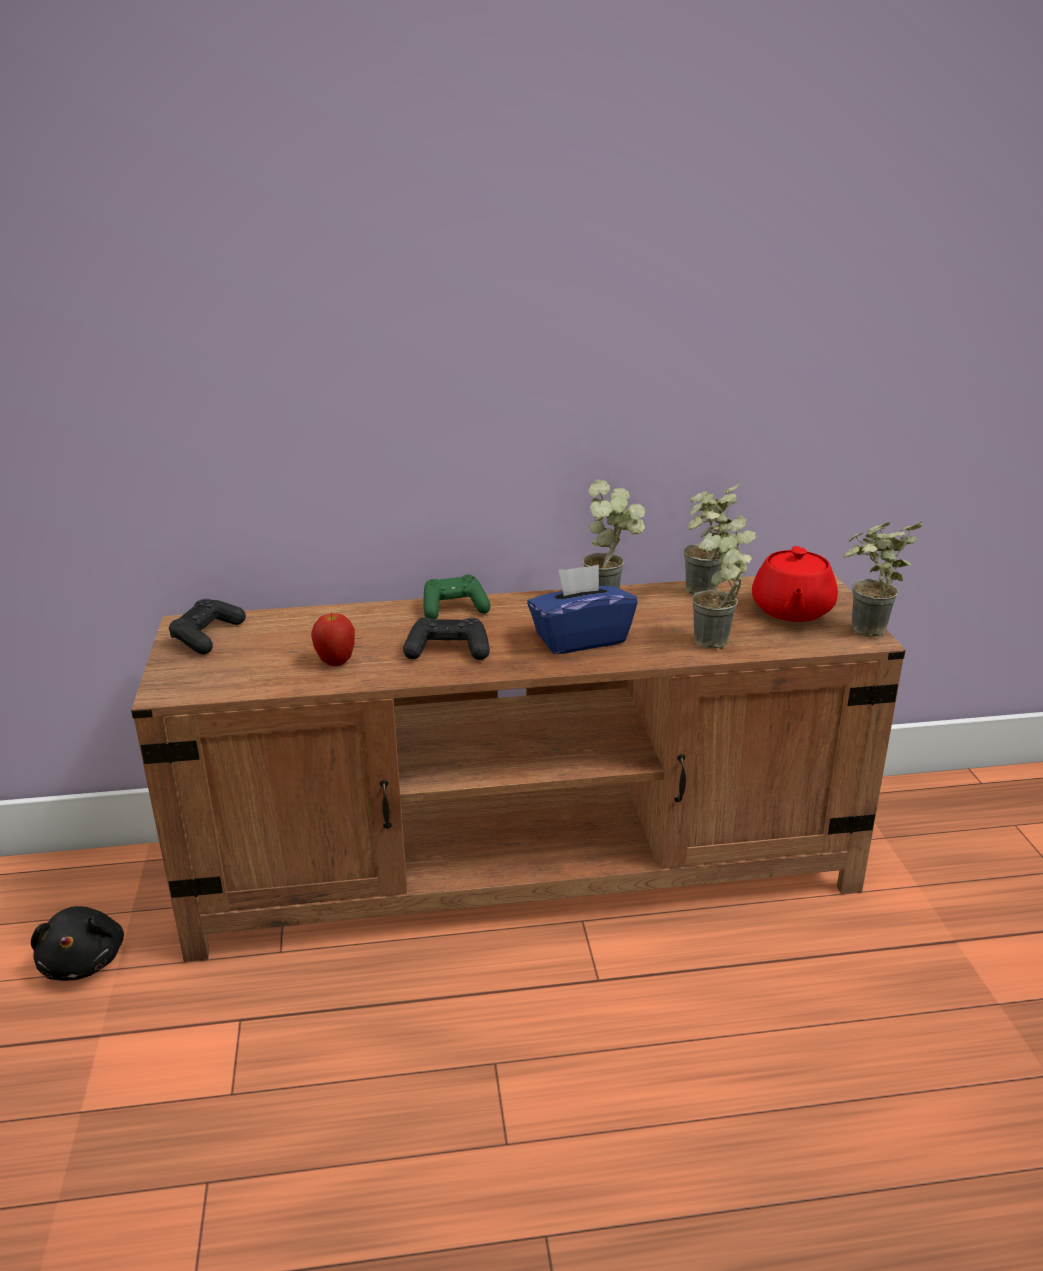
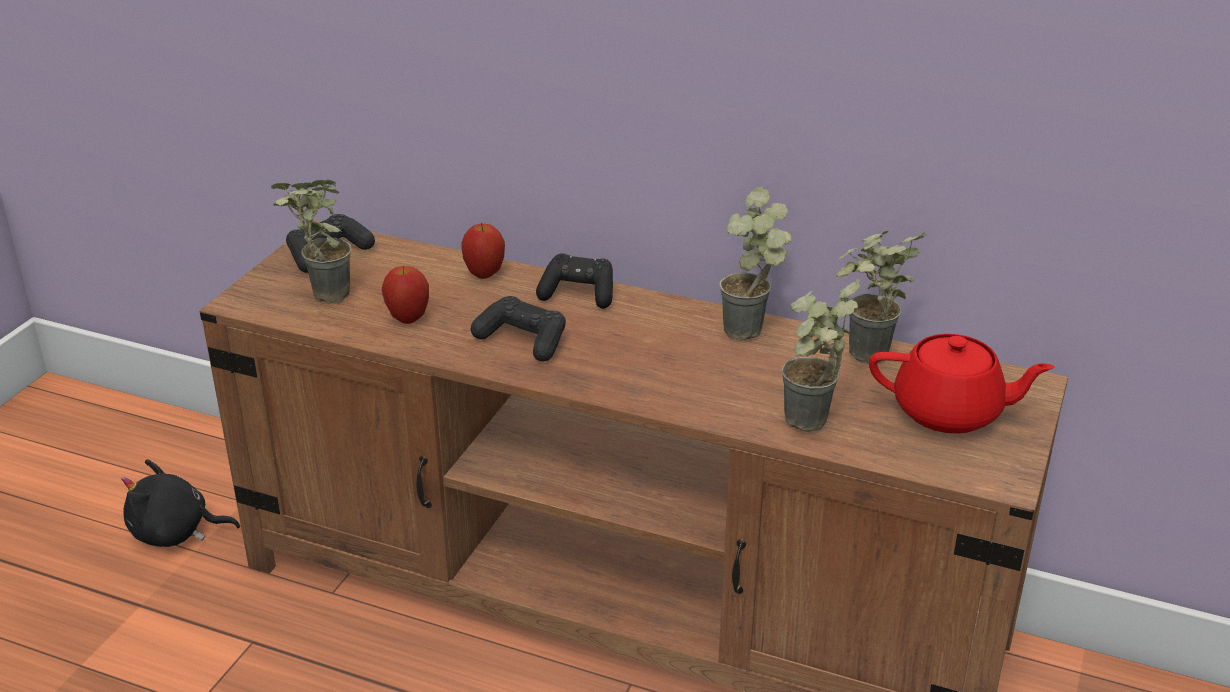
camera: 30 degrees right, 5 degrees up
(84, 961) = (175, 533): black plush toy -> black plush toy turned 75 degrees clockwise
(363, 616) = (484, 274): none -> apple
(454, 609) = (578, 294): green game controller -> black game controller
(580, 639) = (667, 370): blue tissue box -> none
(791, 610) = (950, 412): red teapot -> red teapot turned 120 degrees counterclockwise
(864, 635) = (1003, 473): potted plant -> potted plant (320, 297)

